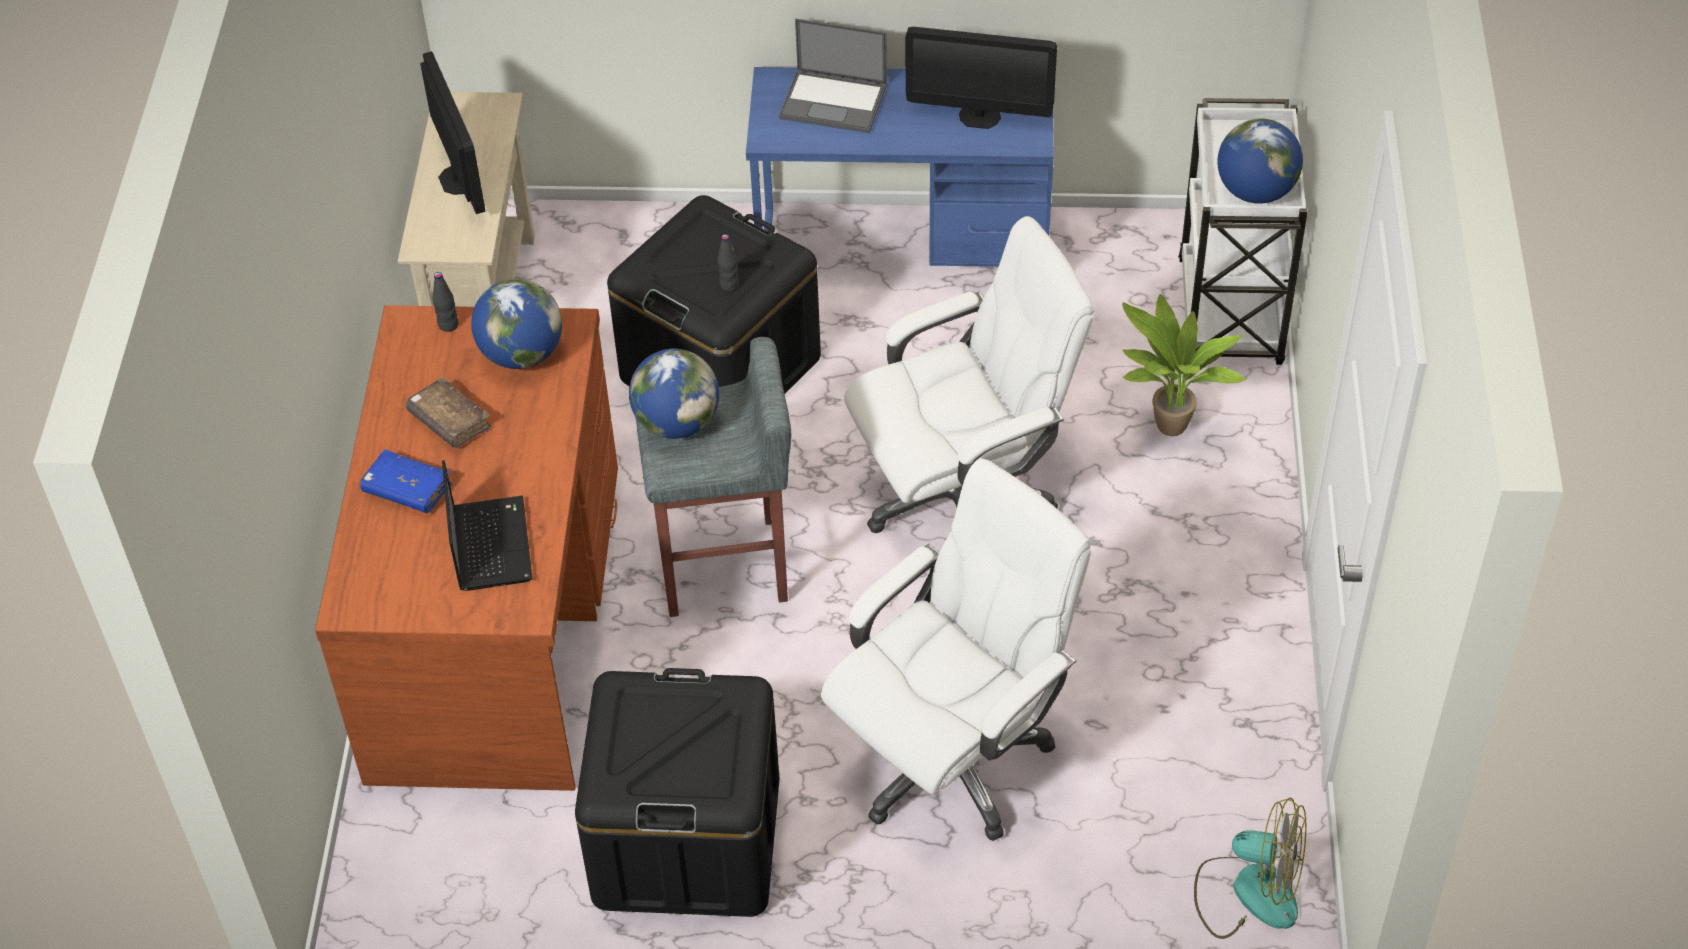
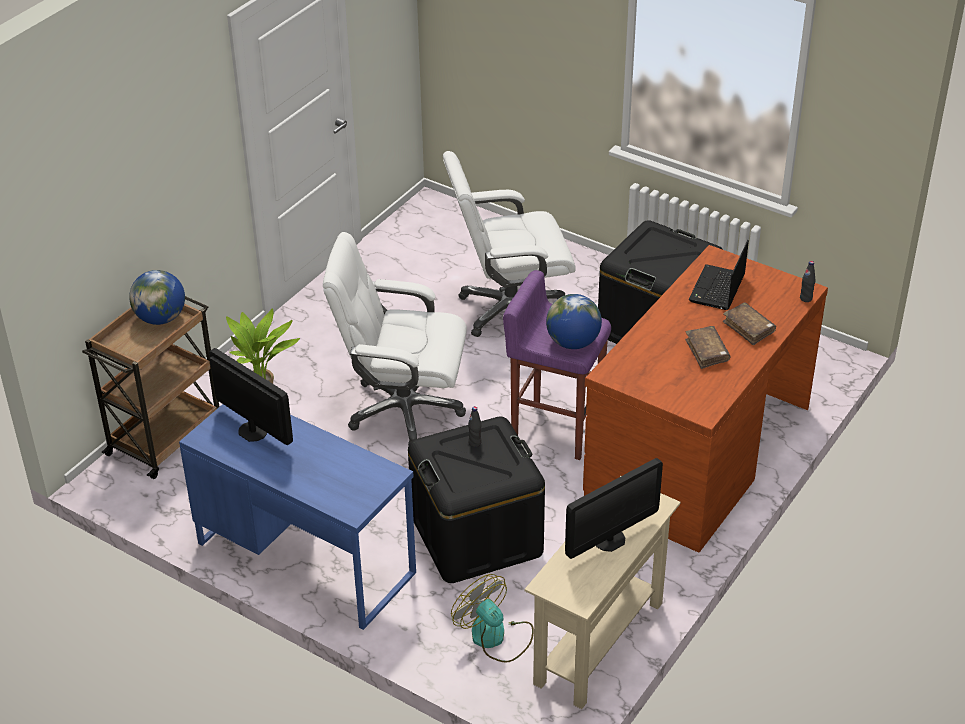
camera: 150 degrees left, 10 degrees down
(407, 490) = (748, 328): blue book -> brown book
(448, 325) = (679, 402): black bottle -> black bottle (806, 298)
(458, 180) = (609, 540): monitor -> monitor turned 135 degrees counterclockwise
(522, 354) = (645, 370): globe -> none
(725, 568) = (555, 428): grey stool -> purple stool
(835, 101) = (328, 480): laptop -> none
(1230, 315) = (165, 436): white cart -> brown cart
(1248, 891) = (428, 224): fan -> fan (495, 637)

